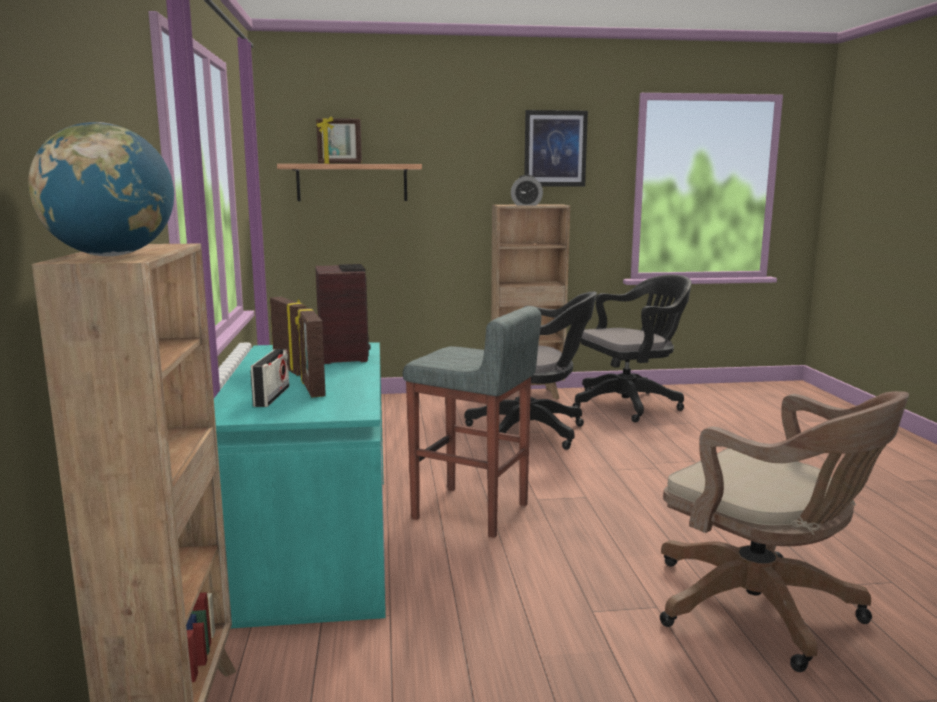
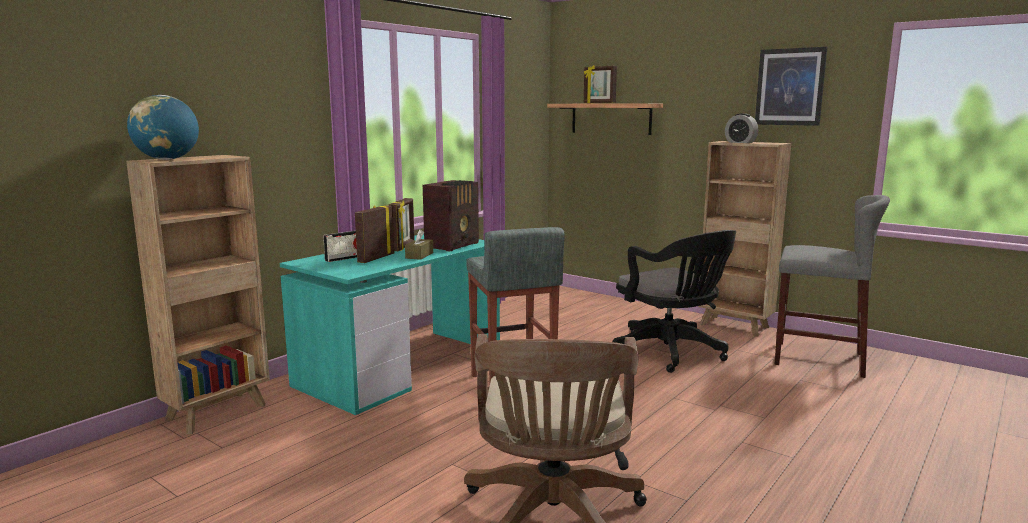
camera: 45 degrees right, 0 degrees up
(351, 373) = (419, 255): none -> brown tissue box
(630, 404) = (818, 359): black office chair -> grey stool

